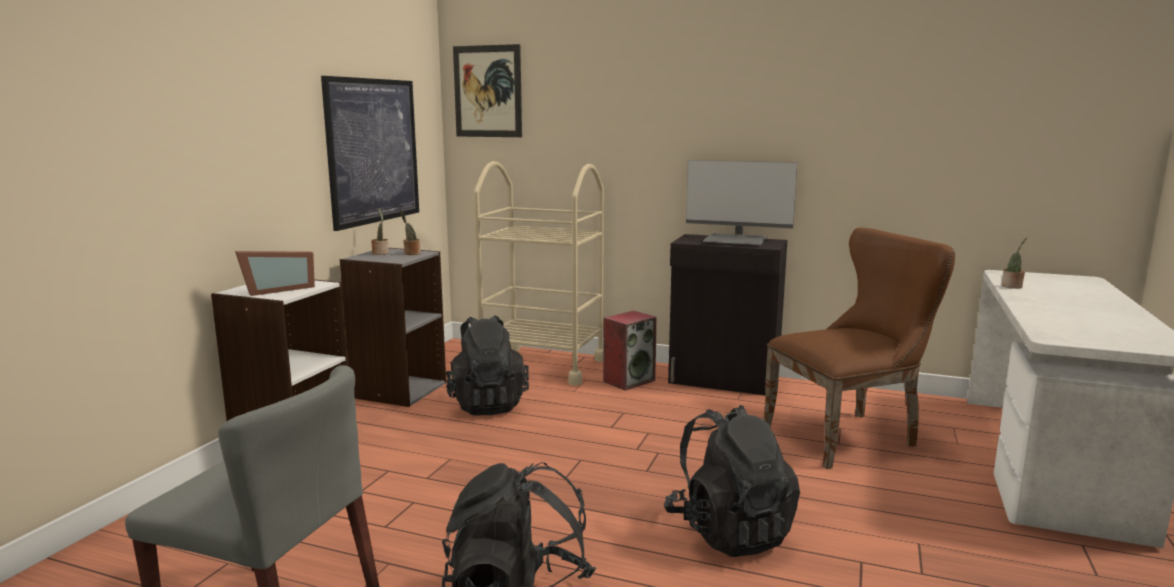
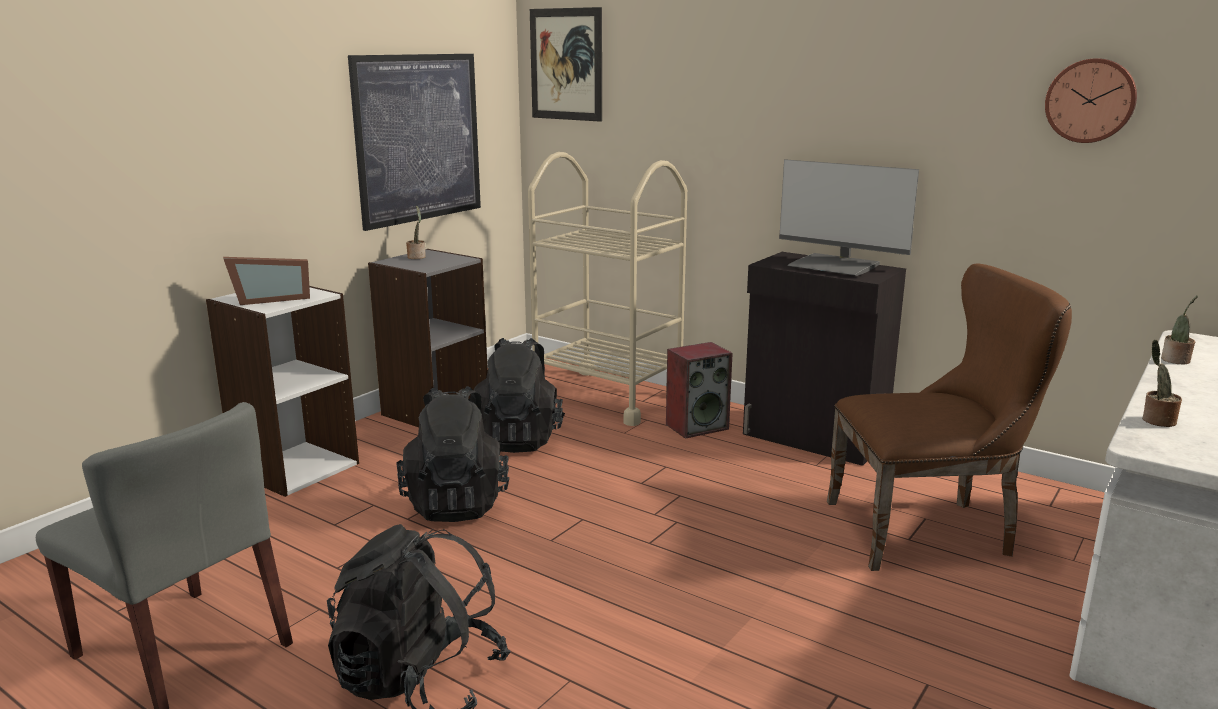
camera: 15 degrees right, 5 degrees up
(411, 253) = (448, 259): potted plant -> potted plant (1156, 420)
(729, 532) = (700, 632): black backpack -> black backpack (456, 503)
(919, 107) = (1090, 100): none -> wall clock

